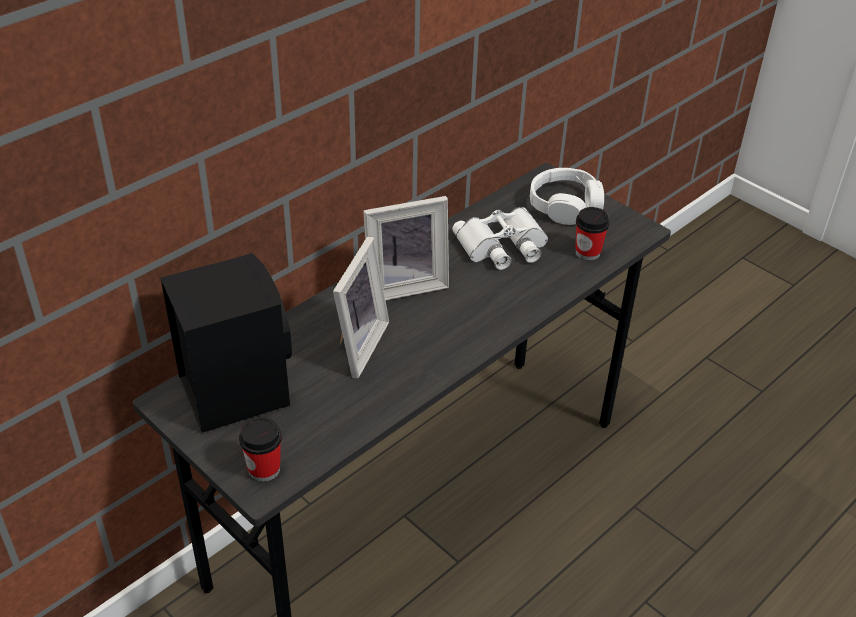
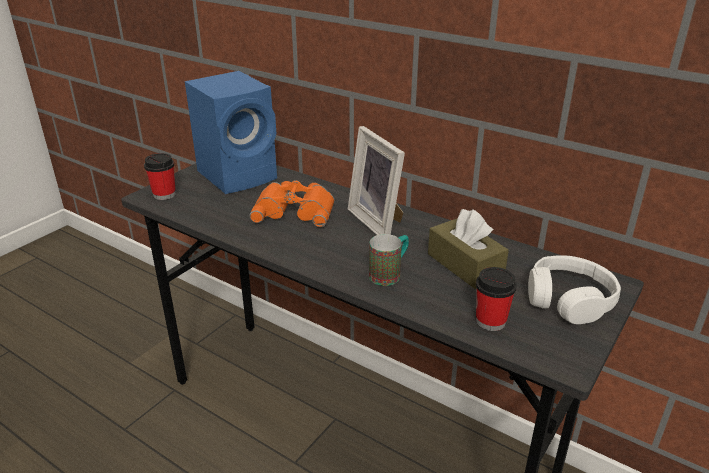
camera: 80 degrees right, 10 degrees down
(234, 389) = (240, 175): black speaker -> blue speaker
(355, 345) = (295, 210): picture frame -> orange binoculars
(503, 246) = (465, 265): white binoculars -> brown tissue box
(507, 295) = (389, 274): none -> mug

